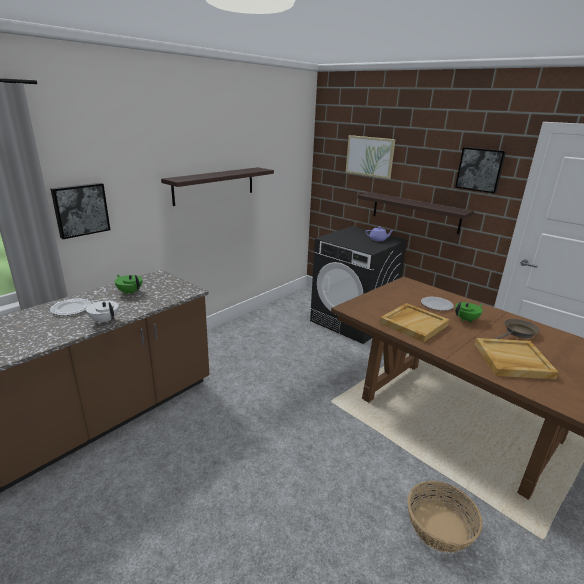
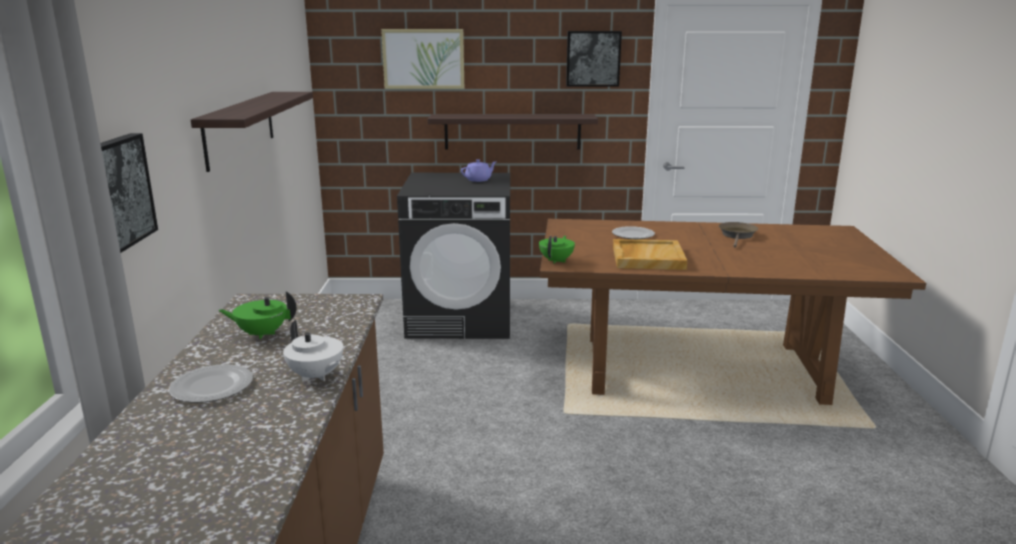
camera: 40 degrees left, 5 degrees down
(104, 320) = (316, 376): white teapot -> white teapot turned 135 degrees counterclockwise
(440, 527) = (809, 465): basket -> none
(466, 319) = (681, 239): green teapot -> green teapot (557, 261)
(512, 361) = (774, 258): beige tray -> none

